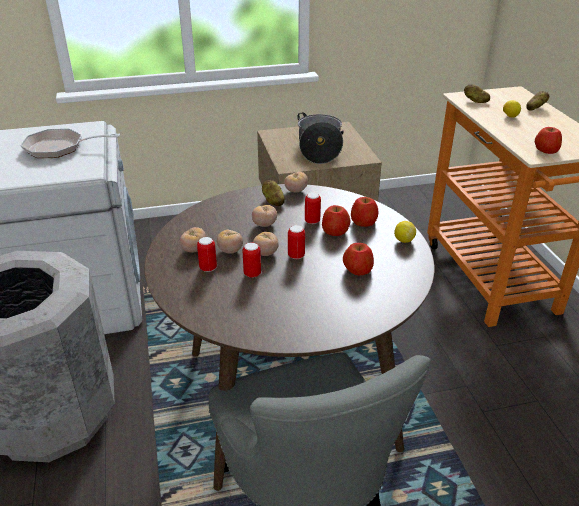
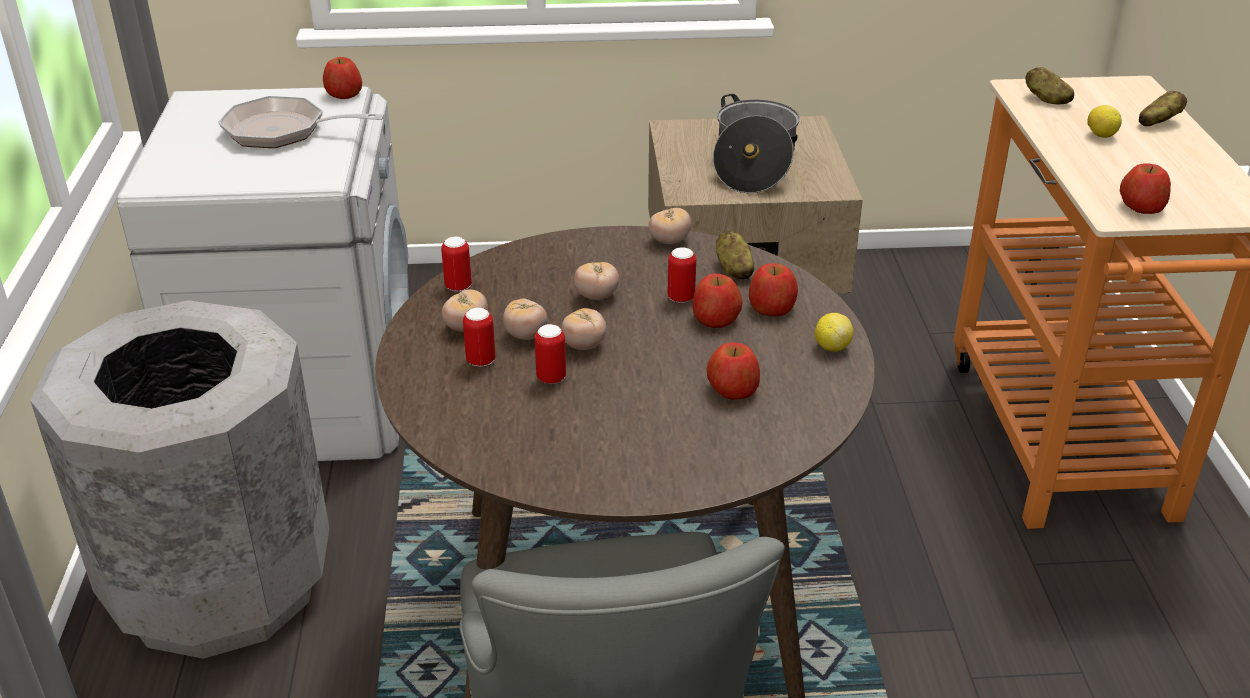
camera: 10 degrees right, 0 degrees up
(91, 125) = (344, 93): none -> apple
(273, 201) = (623, 255): potato -> potato (733, 269)
(296, 256) = (634, 355): can -> can (458, 286)

